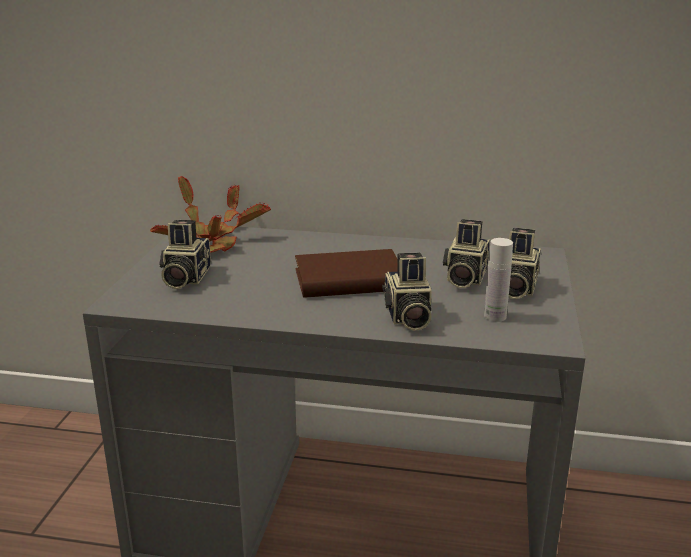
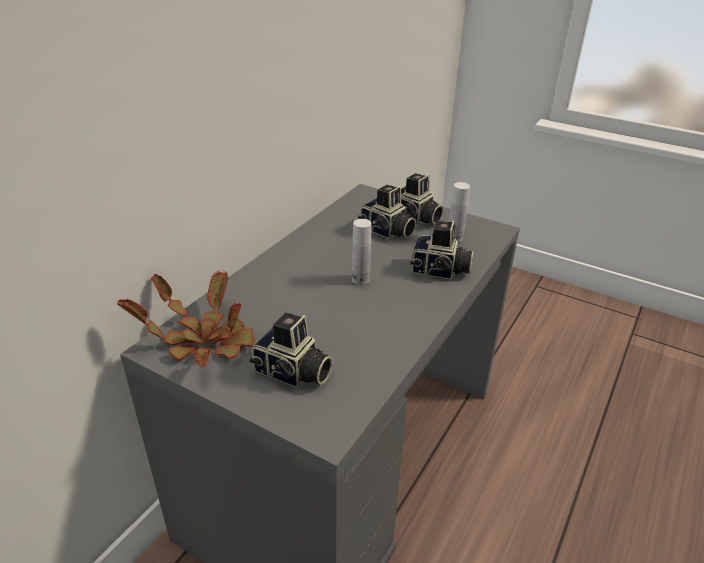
camera: 70 degrees left, 10 degrees up
(349, 280) = (360, 280): brown book -> white bottle

